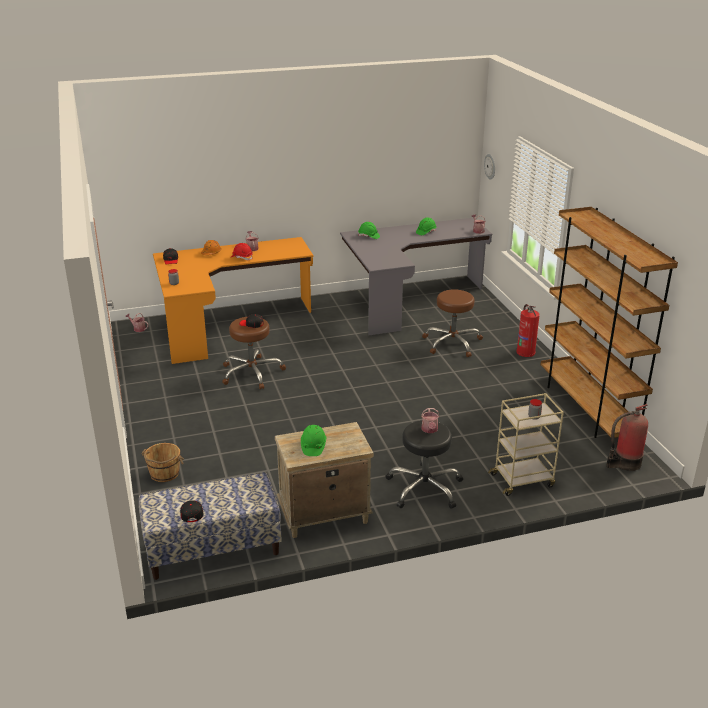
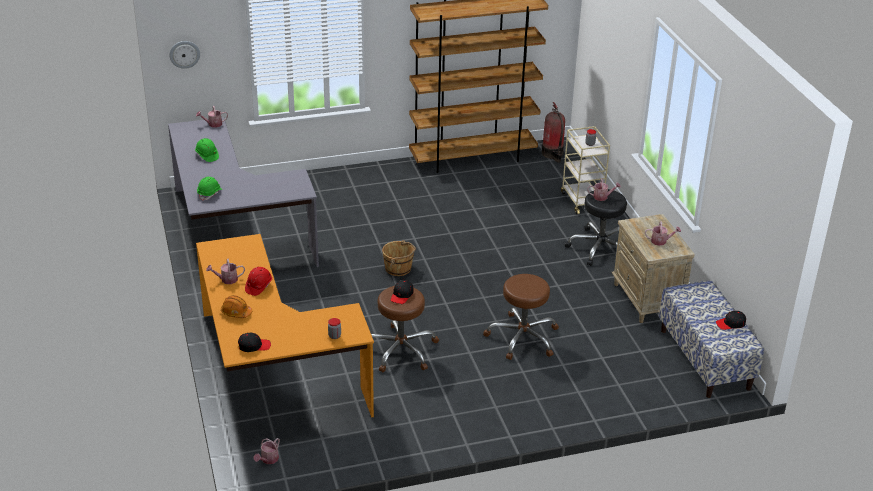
camera: 90 degrees left, 5 degrees up
(164, 474) = (602, 399): brown bucket -> brown bucket (398, 269)
(313, 446) = (661, 241): green hard hat -> watering can
(452, 343) = (344, 215): brown stool -> brown stool (522, 338)
(525, 352) = (368, 175): fire extinguisher -> none

